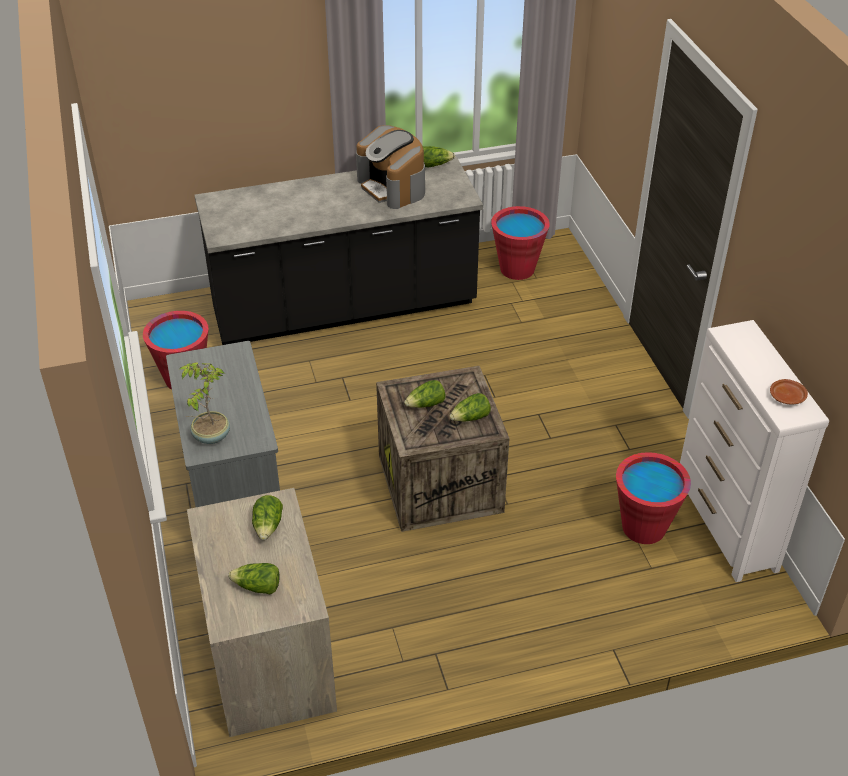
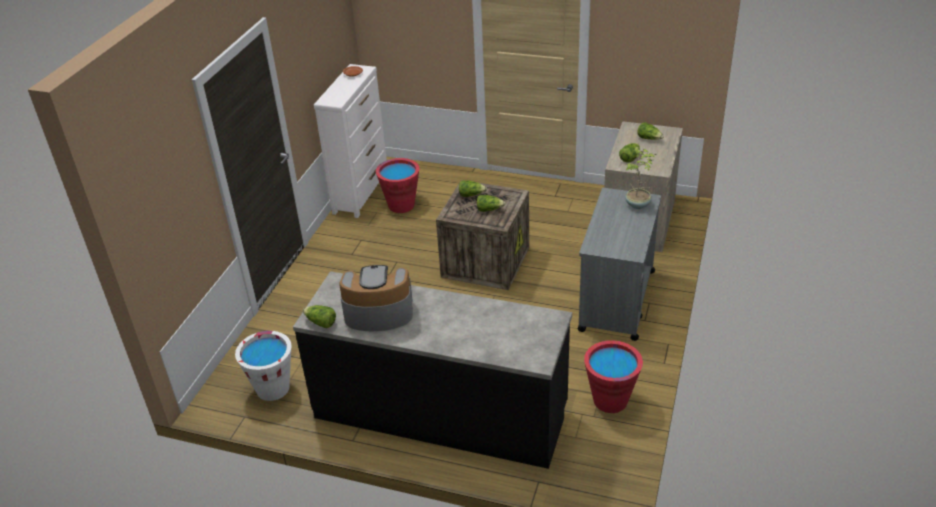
camera: 145 degrees left, 5 degrees down
(392, 187) = (378, 313): coffee machine -> coffee machine turned 90 degrees counterclockwise
(517, 269) = (273, 388): red bucket -> white bucket

